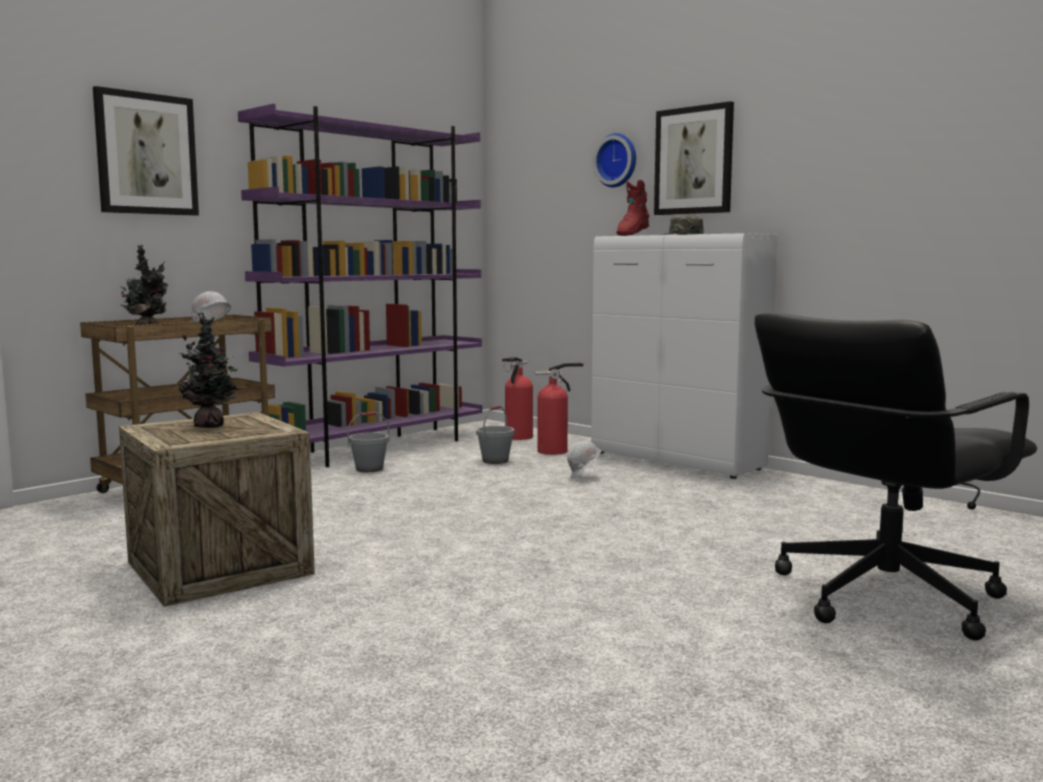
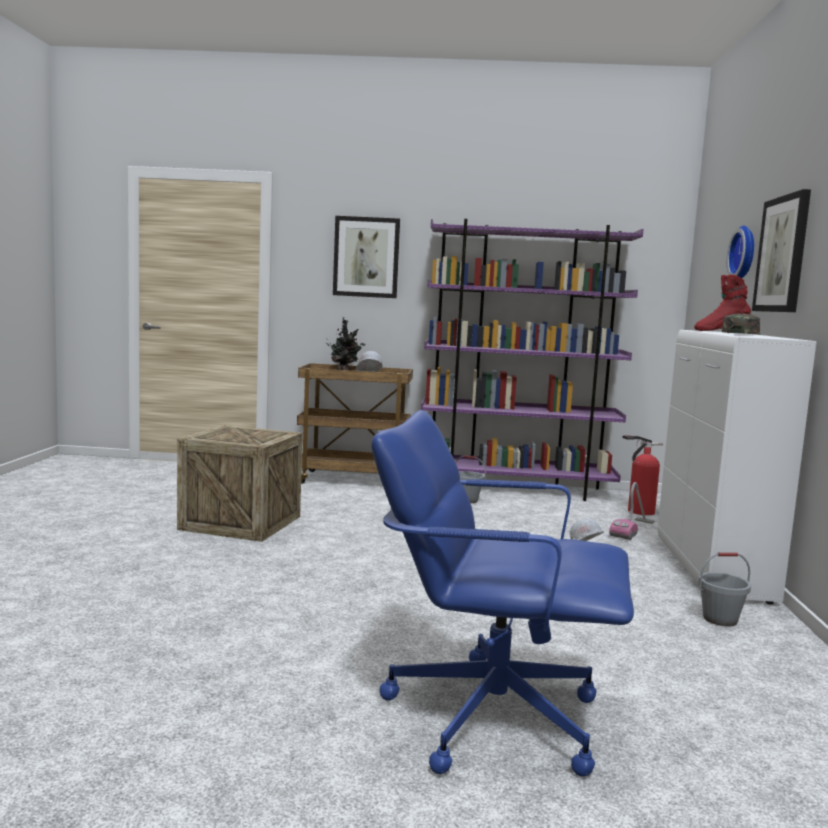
camera: 50 degrees right, 0 degrees up
(212, 426) = (248, 434): potted plant -> none
(495, 461) = (562, 521): grey bucket -> grey bucket (720, 619)
(555, 451) = (632, 529): fire extinguisher -> vacuum cleaner
(882, 597) = (490, 715): black office chair -> blue office chair

